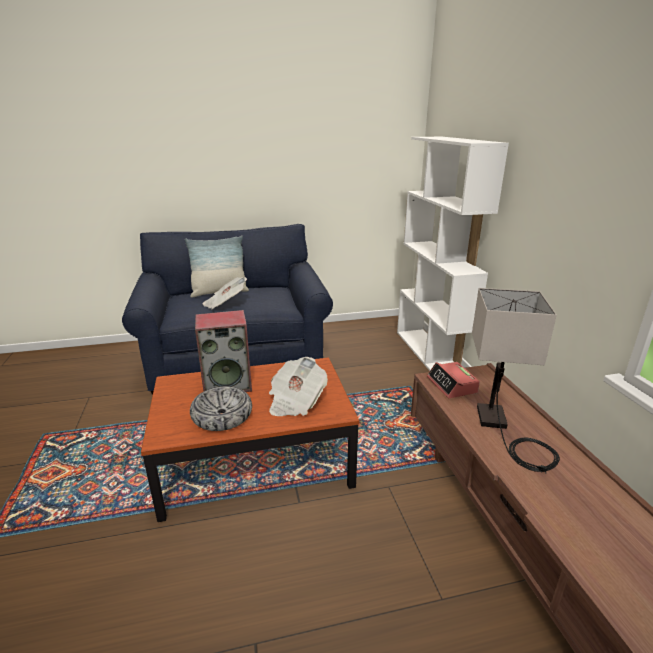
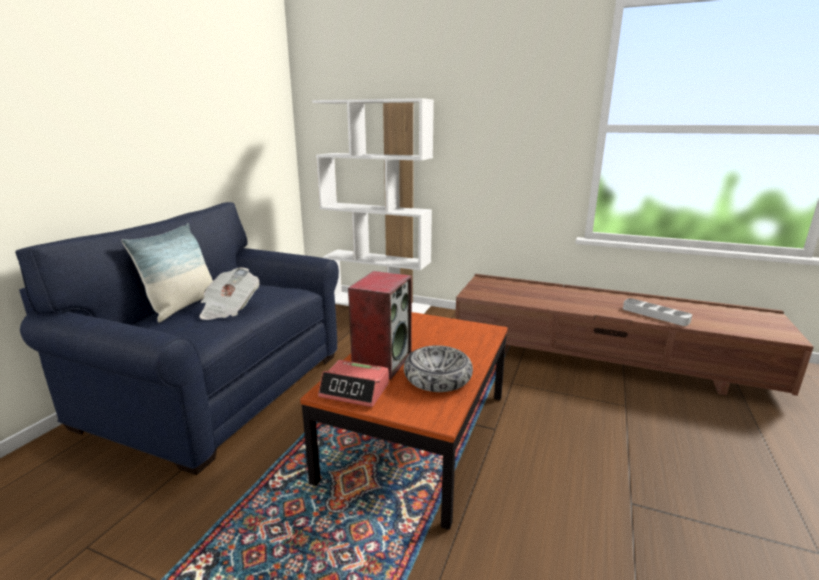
camera: 55 degrees left, 5 degrees down
(295, 401) = (453, 340): newspaper -> none
(452, 385) = (486, 292): alarm clock -> alarm clock (355, 390)
(506, 433) = (555, 298): table lamp -> none
(582, 535) = (655, 315): none -> grey tray

